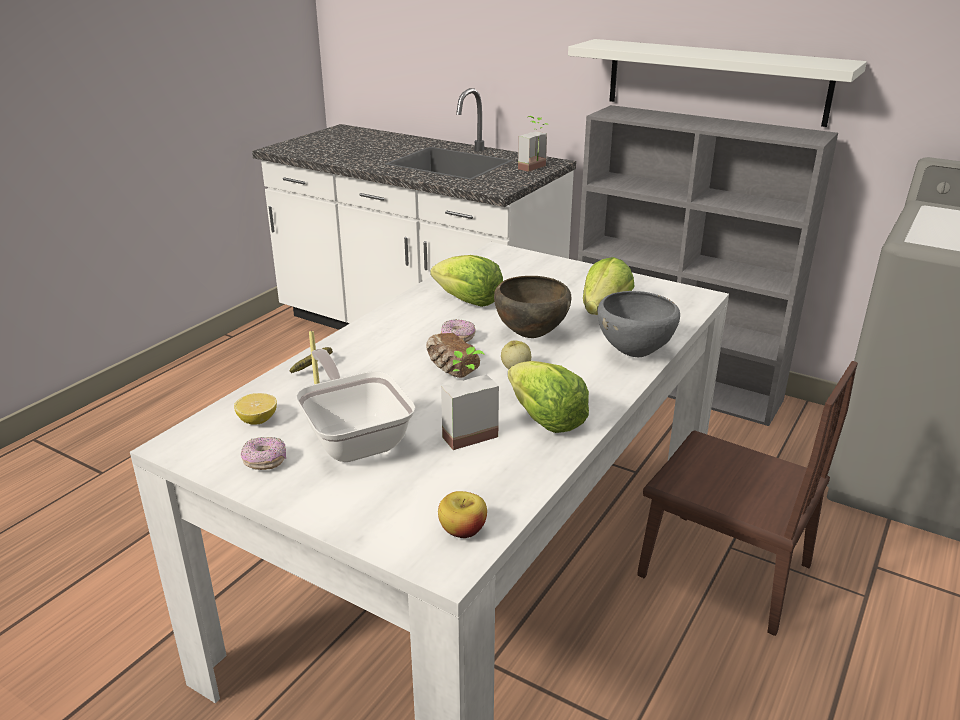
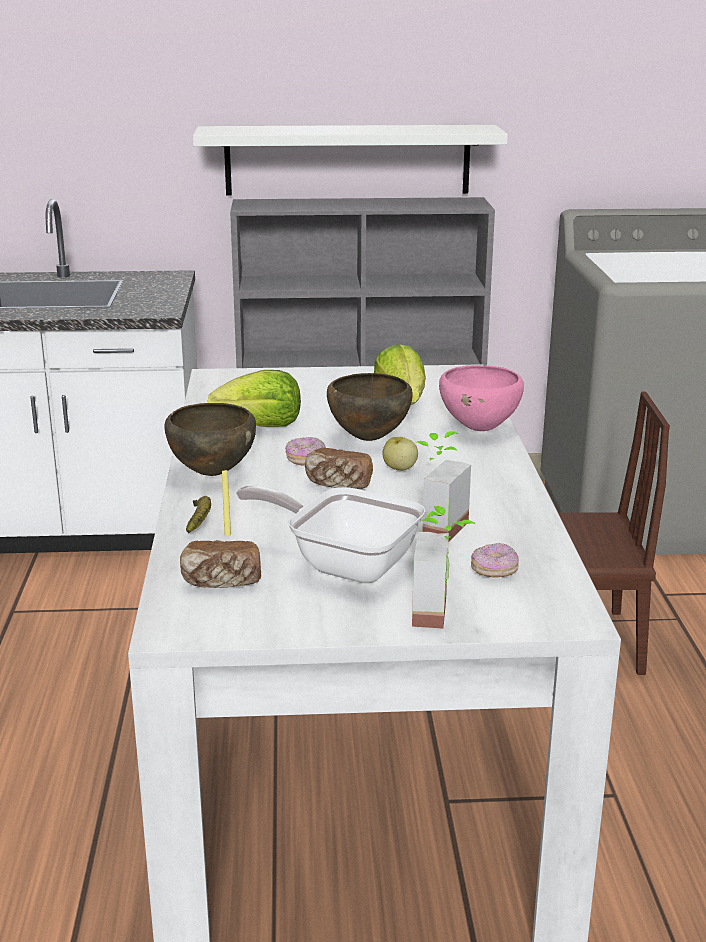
camera: 35 degrees left, 5 degrees down
(257, 420) = (222, 582): lemon -> bread
(265, 462) = (292, 610): donut -> donut (494, 571)
(379, 330) = (211, 473): none -> brown bowl
(462, 531) = (548, 593): apple -> none
(536, 168) = (165, 284): potted plant -> potted plant (442, 612)
(545, 420) = (485, 498): lettuce -> none
(635, 354) = (480, 429): grey bowl -> pink bowl

